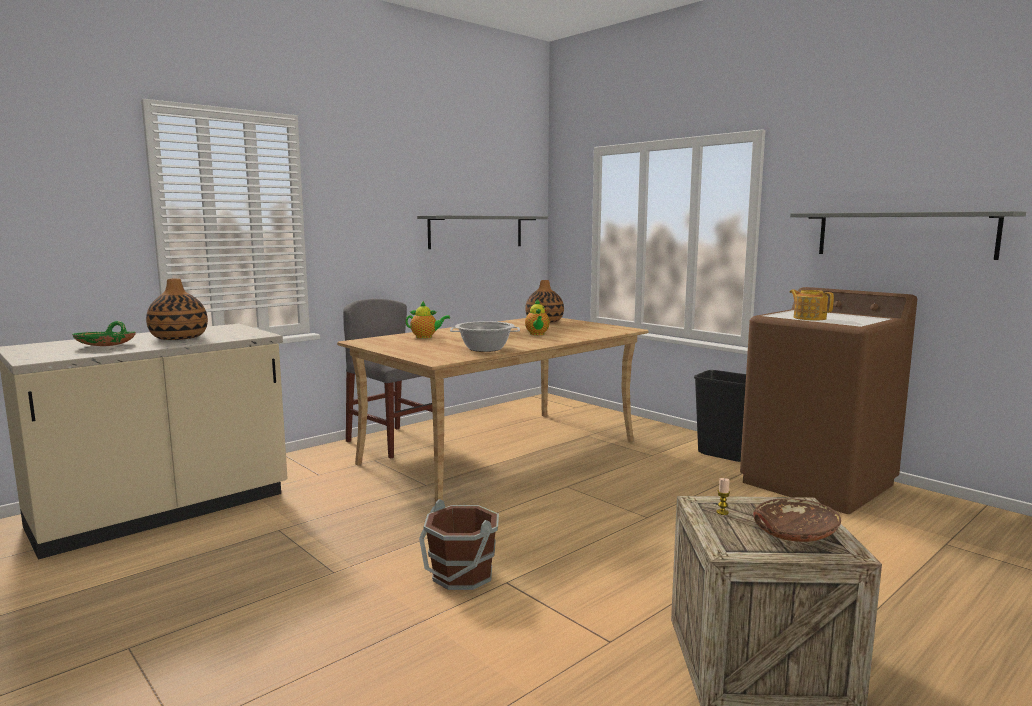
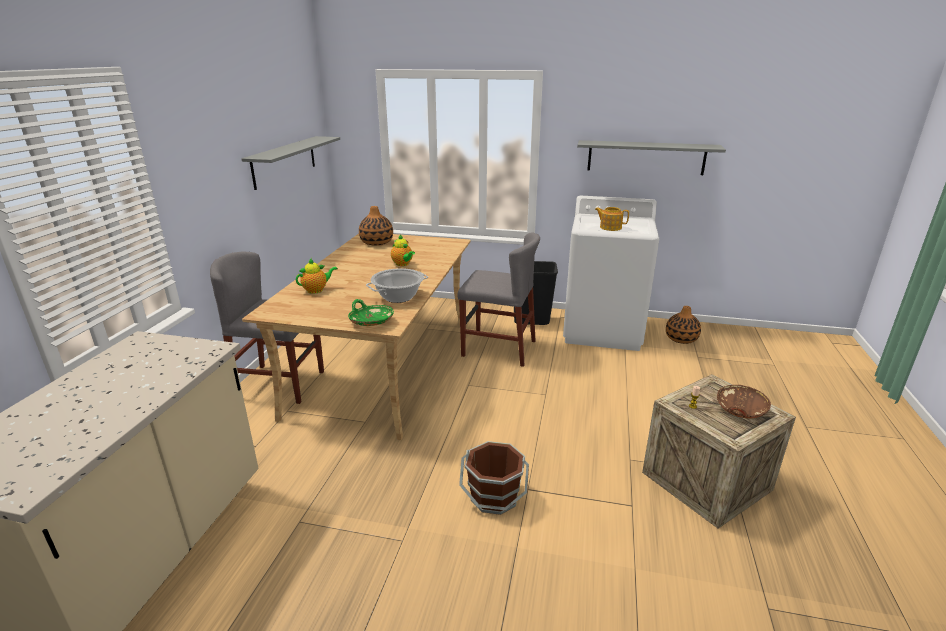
camera: 35 degrees left, 15 degrees up
(106, 345) = (63, 426): green bowl -> green bowl (371, 322)
(179, 338) = (128, 382): vase -> vase (681, 339)
(646, 467) = (498, 348): none -> grey chair
(818, 483) = (603, 330): brown washing machine -> white washing machine

